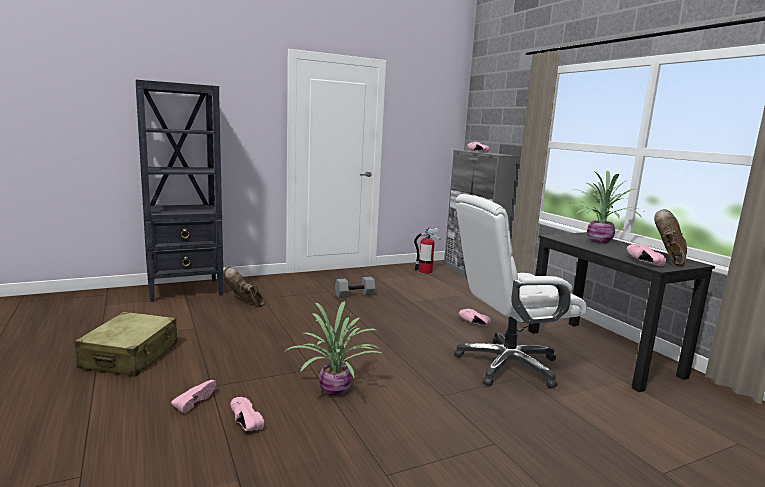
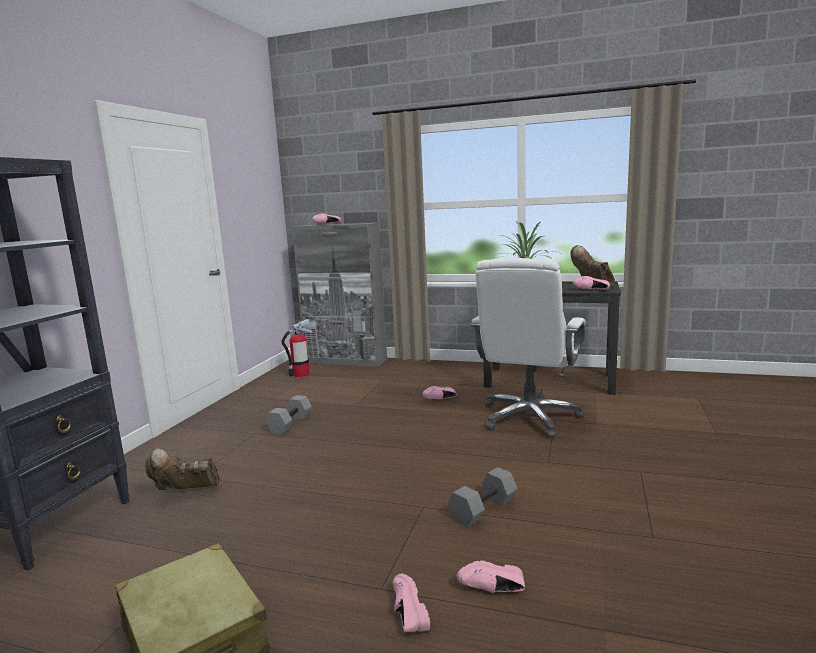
camera: 45 degrees left, 0 degrees up
(335, 390) = (483, 509): potted plant -> grey dumbbell

